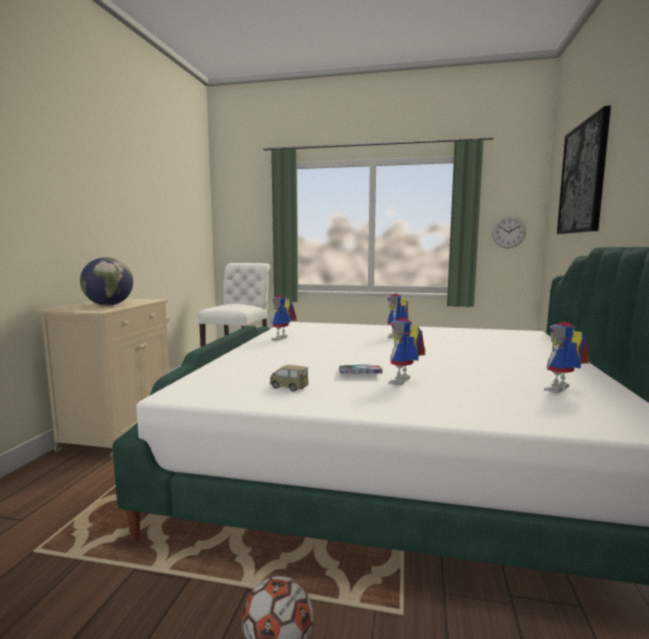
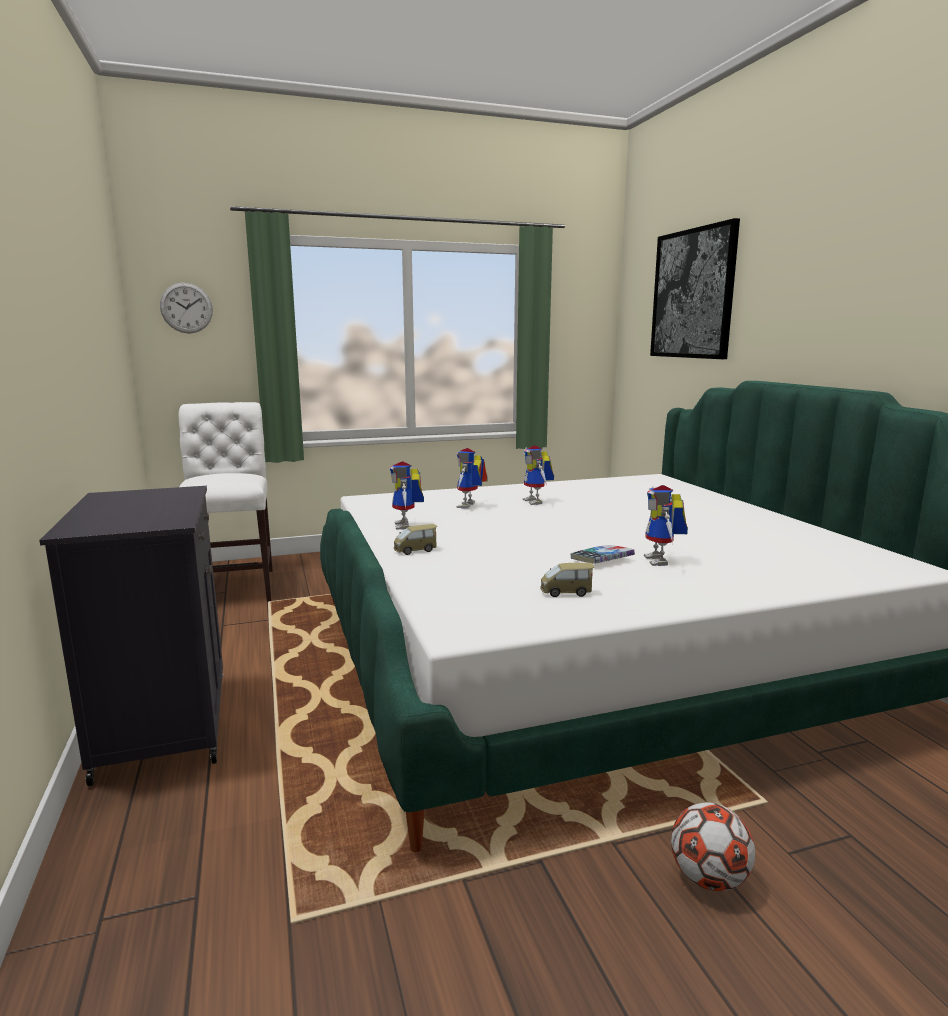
camera: 30 degrees left, 5 degrees up
(109, 305) = (144, 509): globe -> none
(120, 432) = (164, 723): beige cabinet -> black cabinet
(256, 351) = (415, 550): none -> toy car
(508, 232) = (579, 349): wall clock -> wall clock (186, 308)
(561, 390) = (796, 543): toy robot -> toy robot (469, 506)

